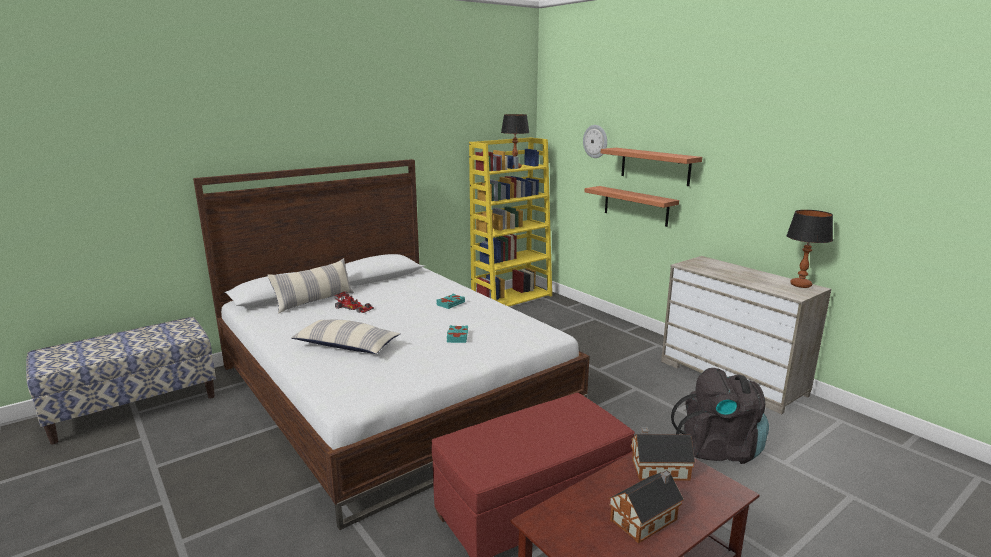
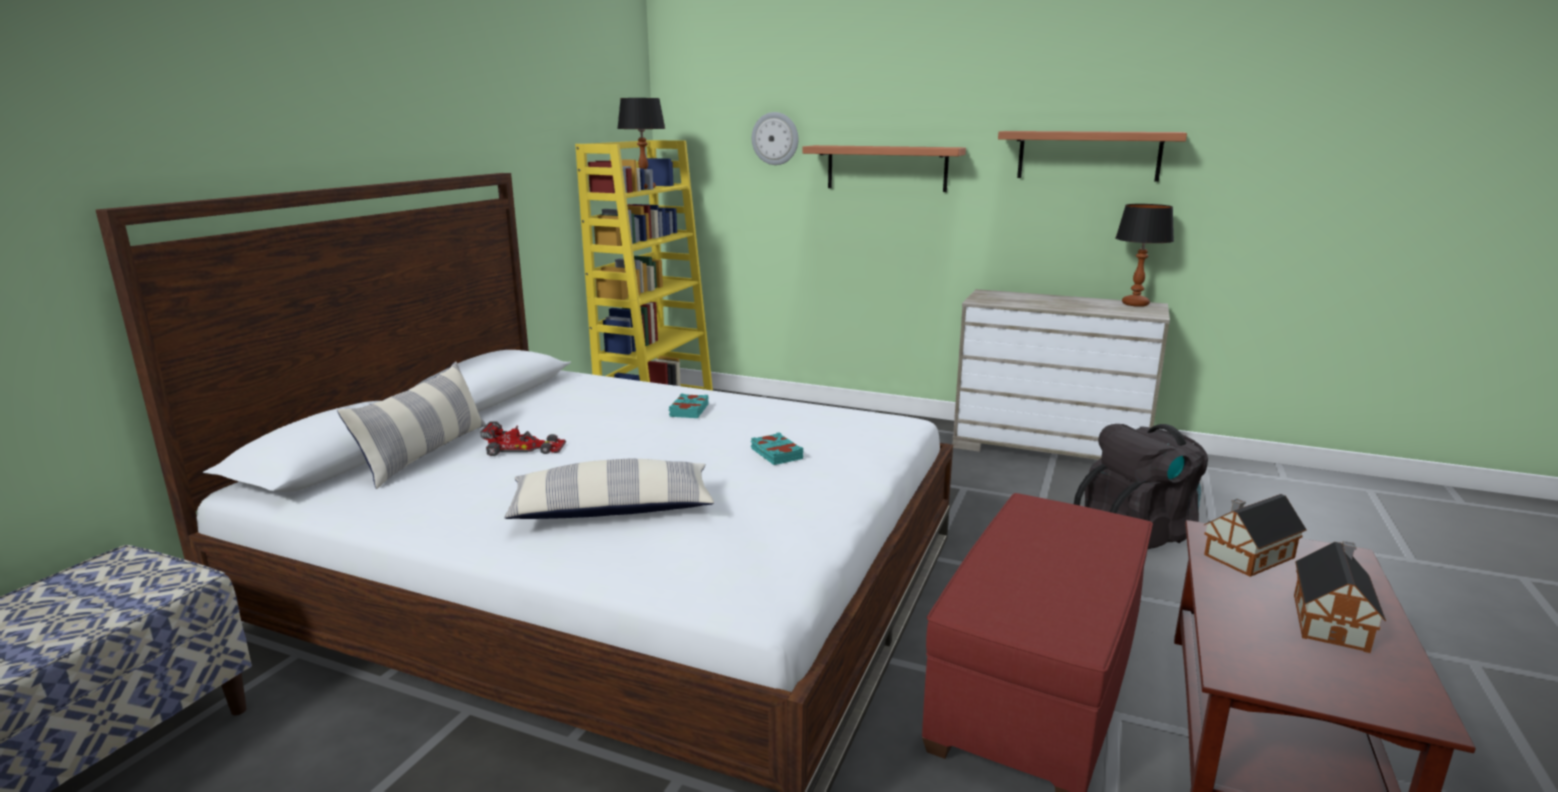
camera: 30 degrees left, 0 degrees up
(635, 206) = (856, 231): shelf -> shelf (1088, 155)

